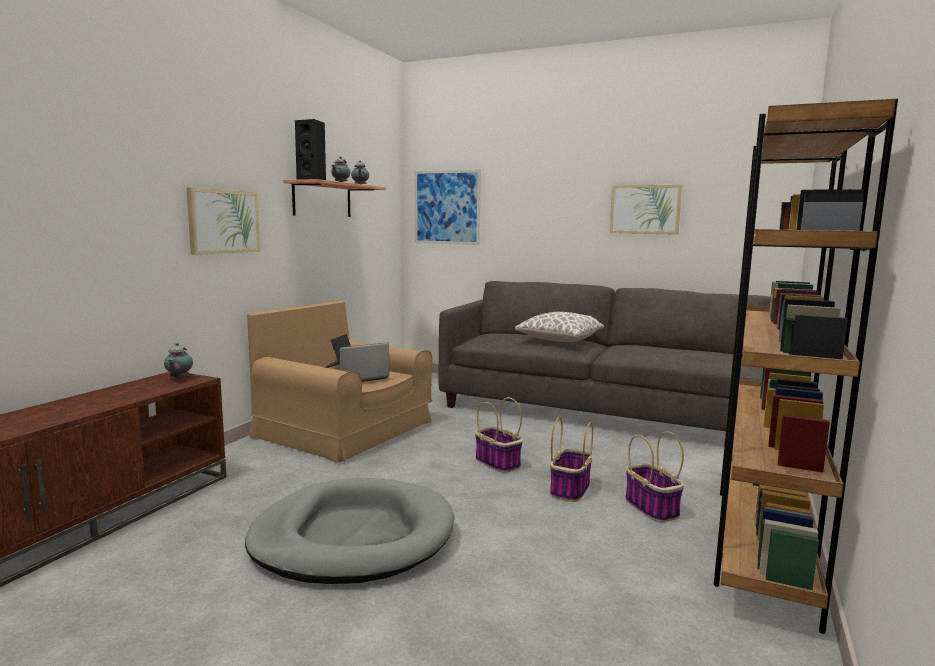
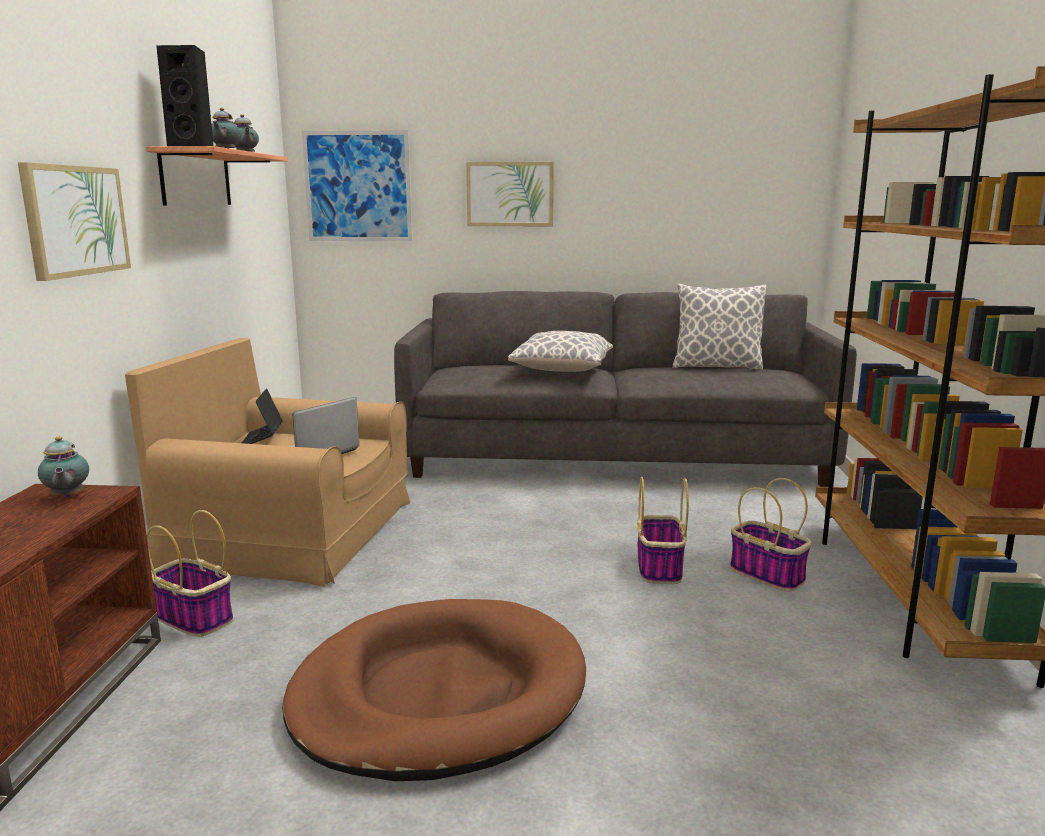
camera: 20 degrees left, 5 degrees up
(353, 537) = (438, 695): grey dog bed -> brown dog bed
(496, 463) = (542, 547): basket -> basket (193, 618)
(645, 209) = (642, 188): picture -> picture (510, 194)
(686, 349) = (716, 367): none -> pillow

